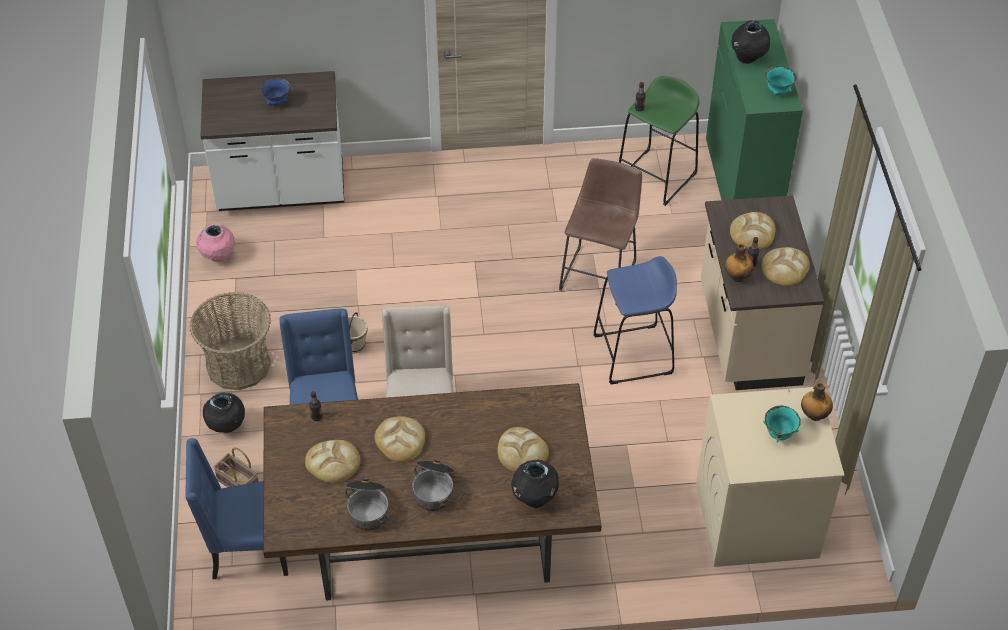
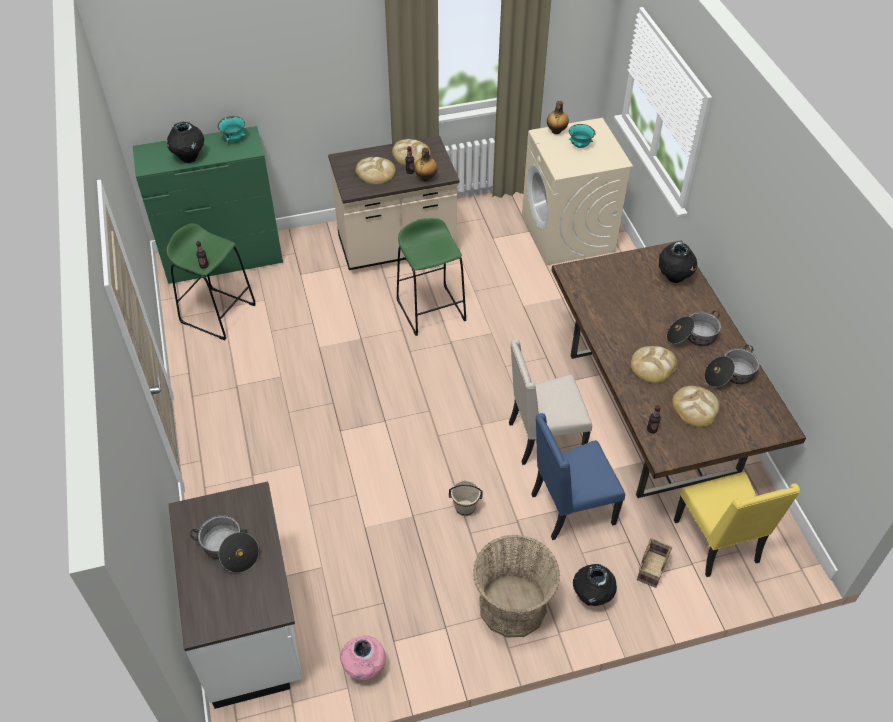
camera: 100 degrees left, 0 degrees up
(247, 550) = (718, 542): blue chair -> yellow chair
(277, 103) = (229, 550): blue bowl -> cooking pot
(522, 452) = (633, 289): bread -> none
(600, 272) = (341, 340): brown stool -> none
(633, 354) = (431, 310): blue stool -> green stool

